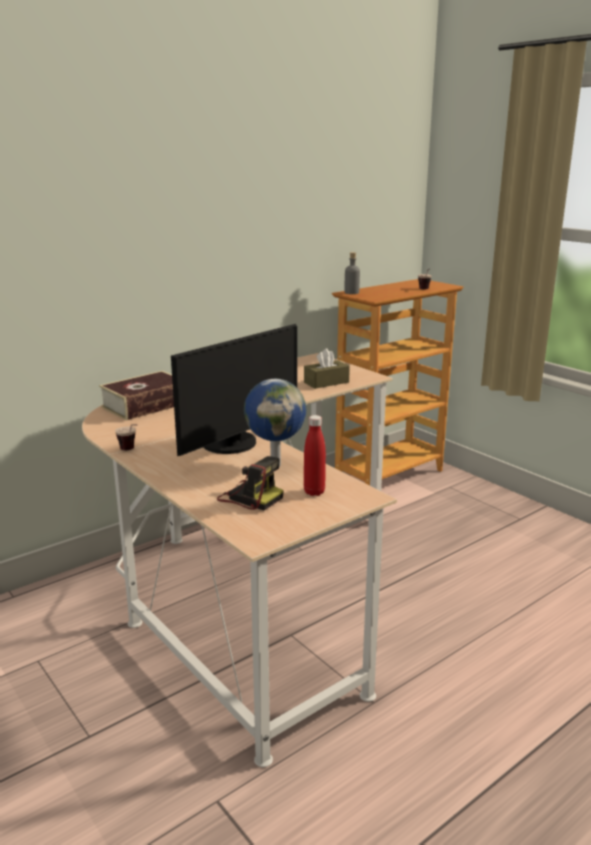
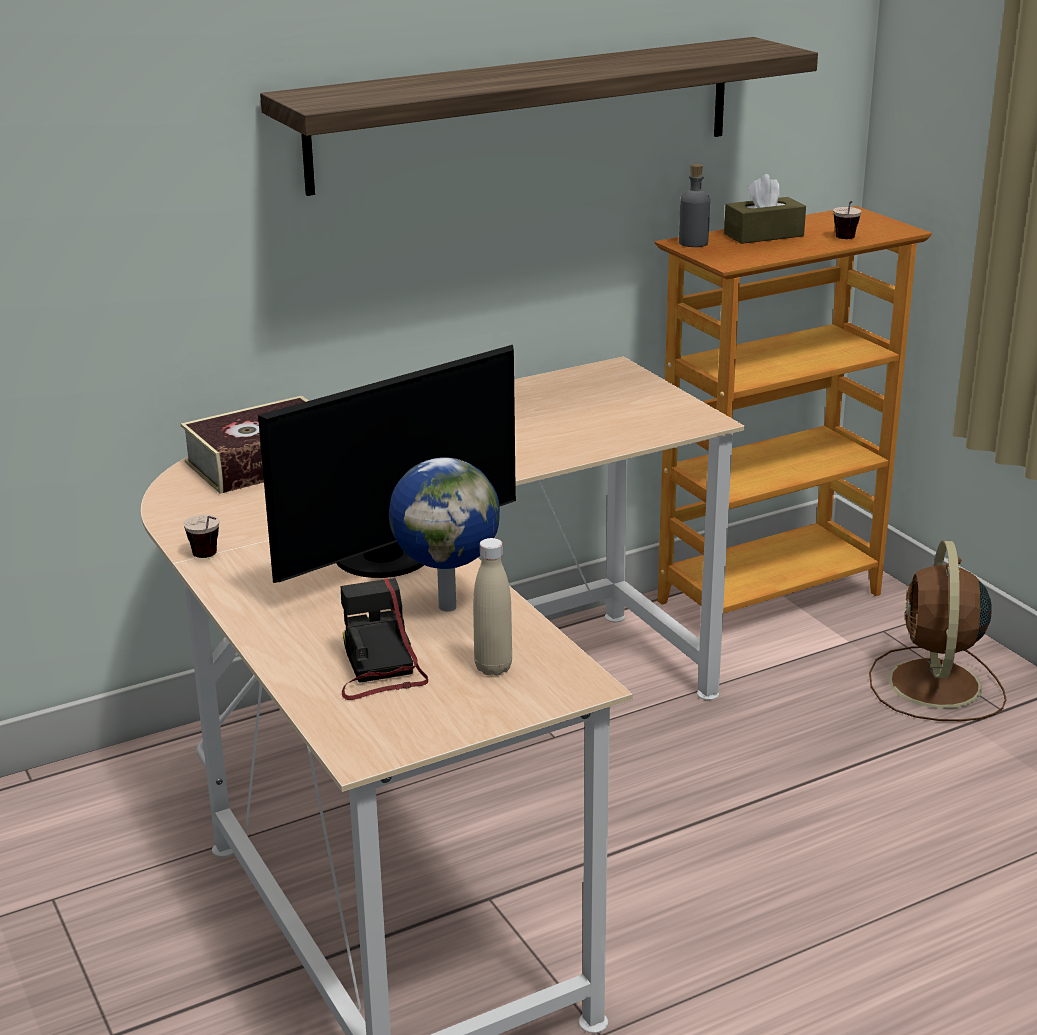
camera: 10 degrees right, 5 degrees up
(249, 497) = (379, 669): camera -> camera turned 150 degrees counterclockwise
(269, 224) = (525, 113): none -> shelf
(314, 492) = (493, 668): red bottle -> beige bottle
(326, 382) = (611, 429): brown tissue box -> brown tissue box (763, 235)
(483, 510) = (935, 686): none -> brown fan

